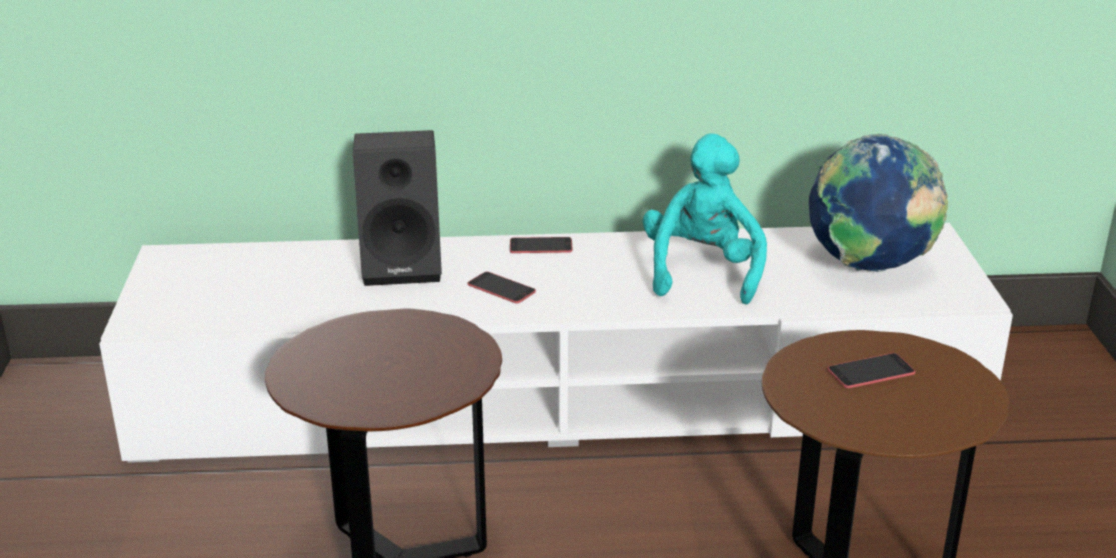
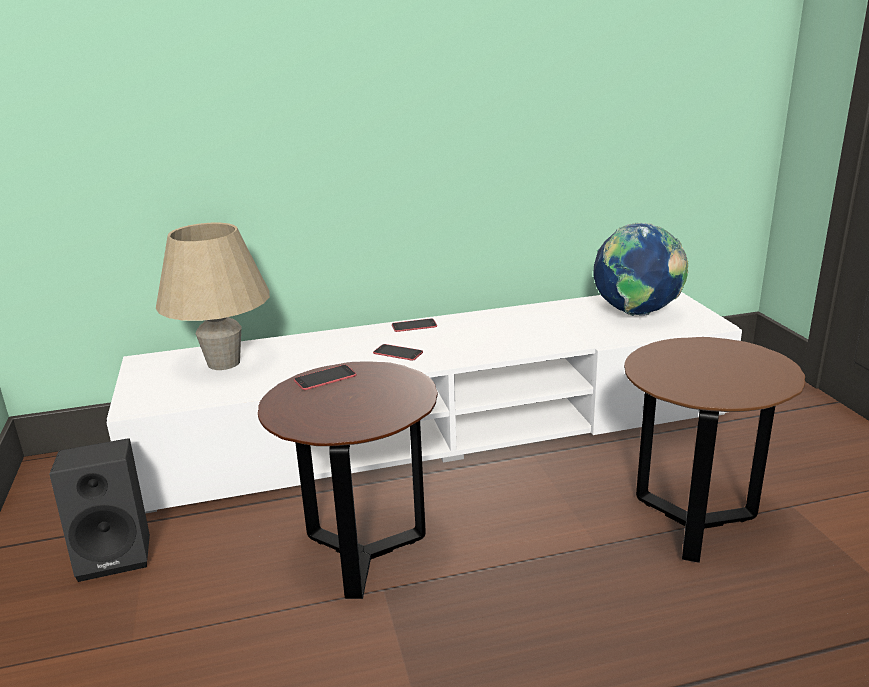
camera: 10 degrees left, 5 degrees down
(267, 273) = (224, 363): none -> beige table lamp
(404, 265) = (323, 347): black speaker -> black speaker (117, 553)
(702, 272) = (530, 328): turquoise plush toy -> none
(870, 371) = (697, 360): phone -> phone (325, 378)

